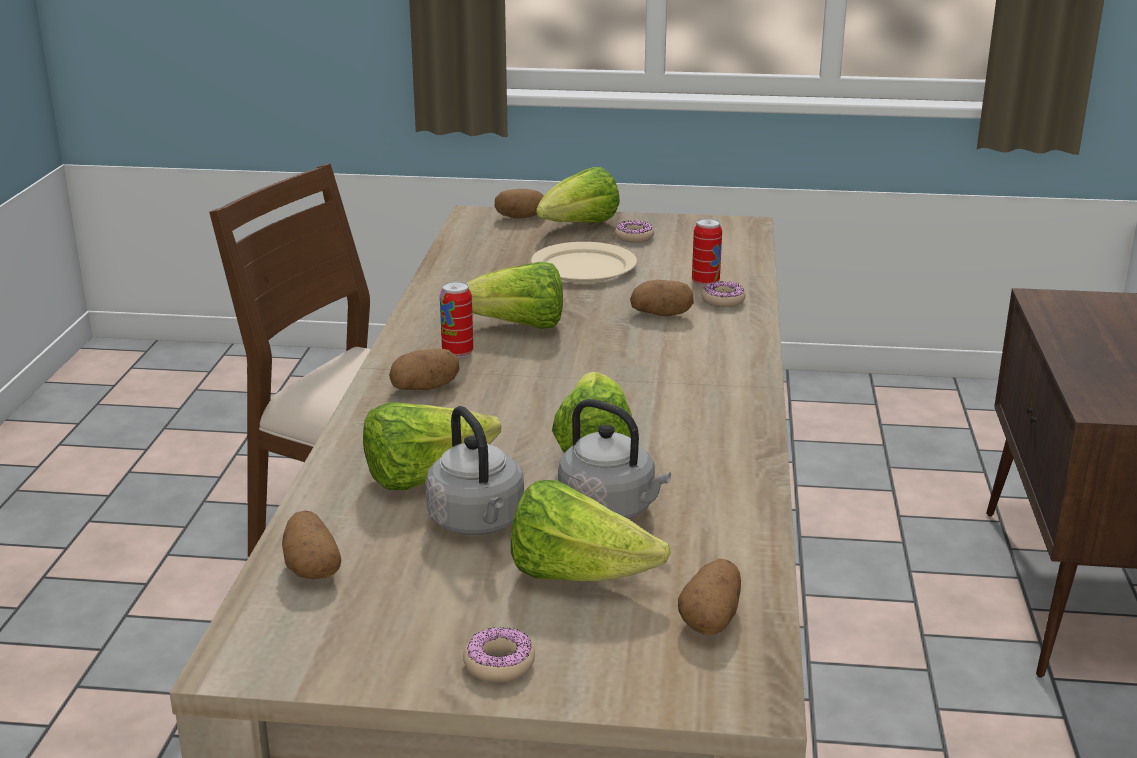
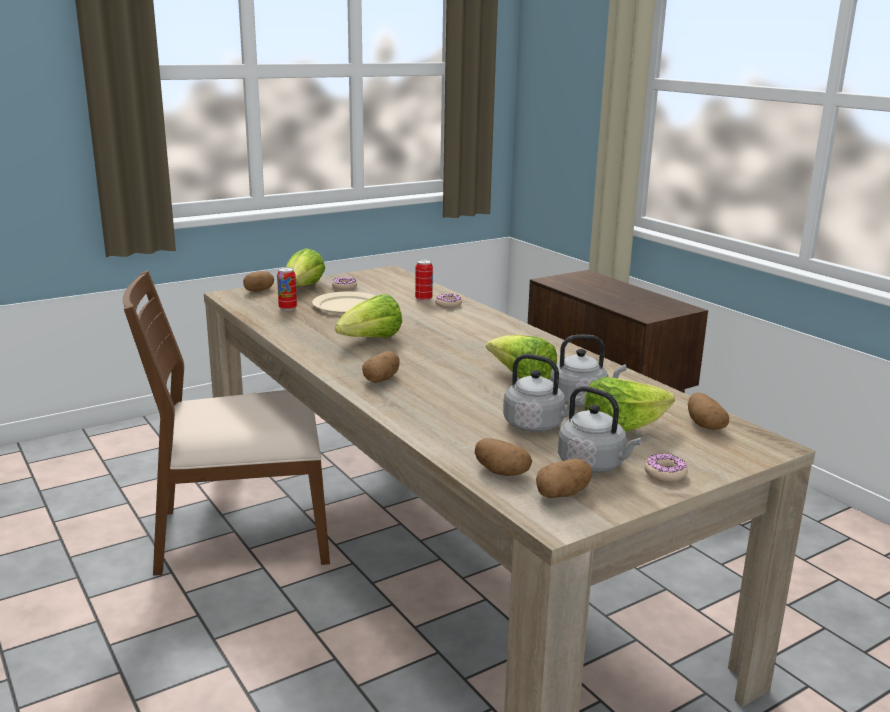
camera: 40 degrees left, 5 degrees down
(424, 477) = (469, 416): lettuce -> none
(435, 609) = (594, 465): none -> grey kettle
(457, 352) = (364, 359): can -> can (287, 308)
(662, 314) = (431, 317): potato -> potato (562, 494)

